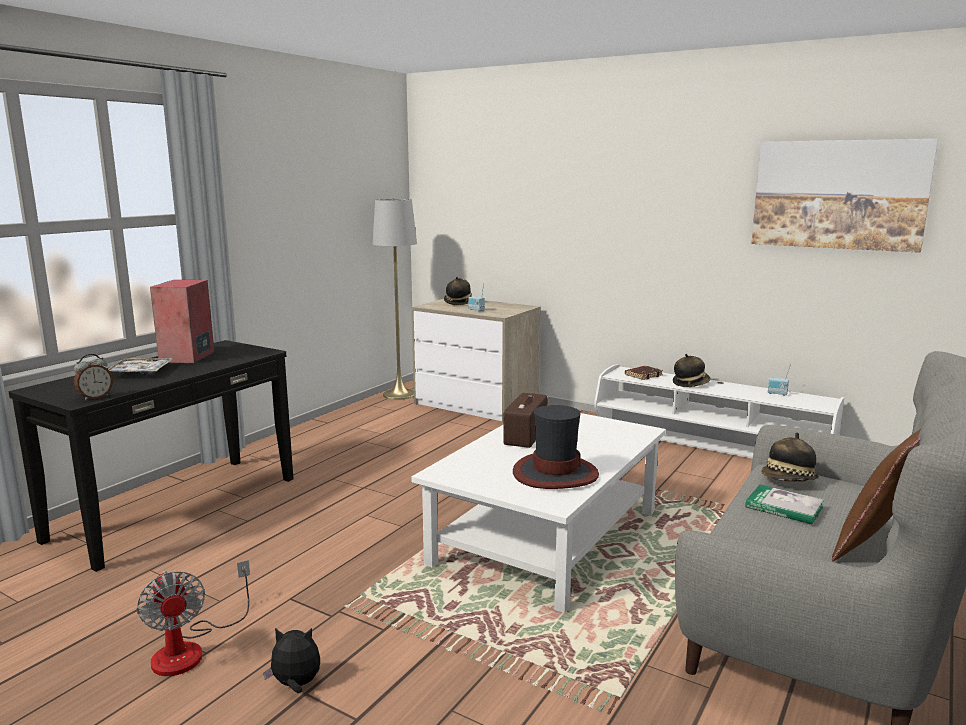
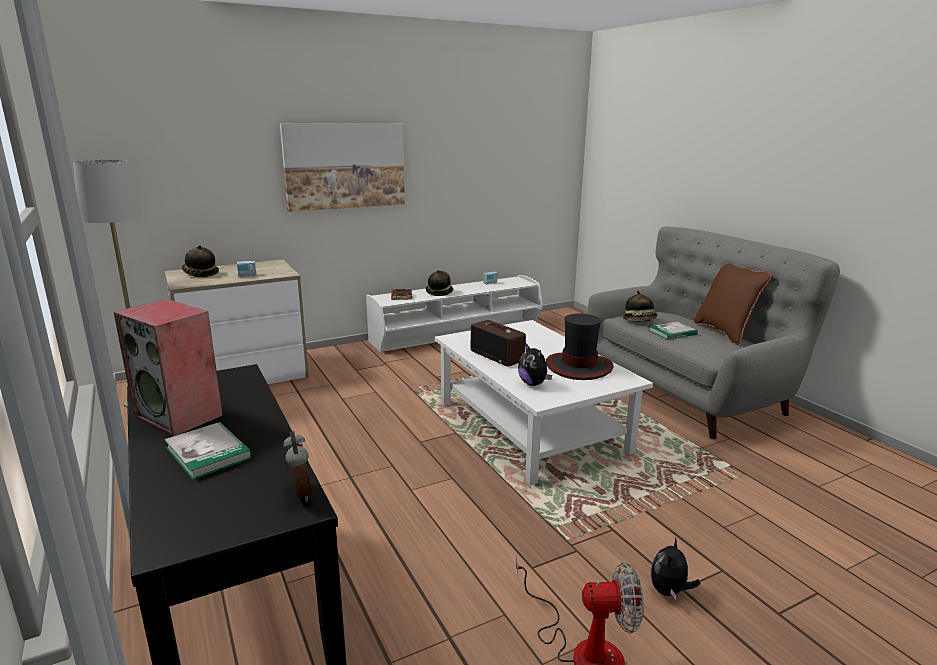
camera: 60 degrees left, 5 degrees up
(140, 372) = (208, 453): tray -> book
(476, 462) = (533, 384): none -> plush toy
(838, 194) = (505, 137): picture -> picture (345, 166)

